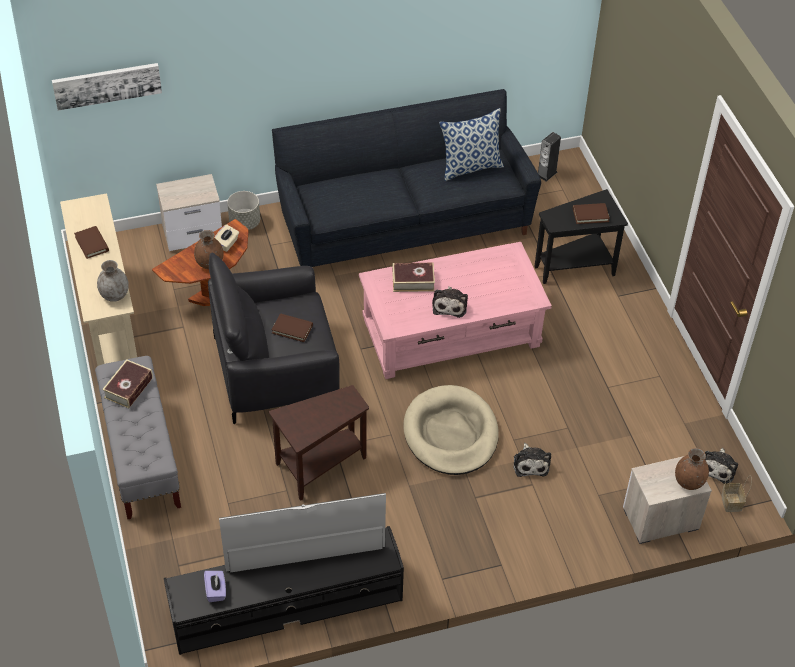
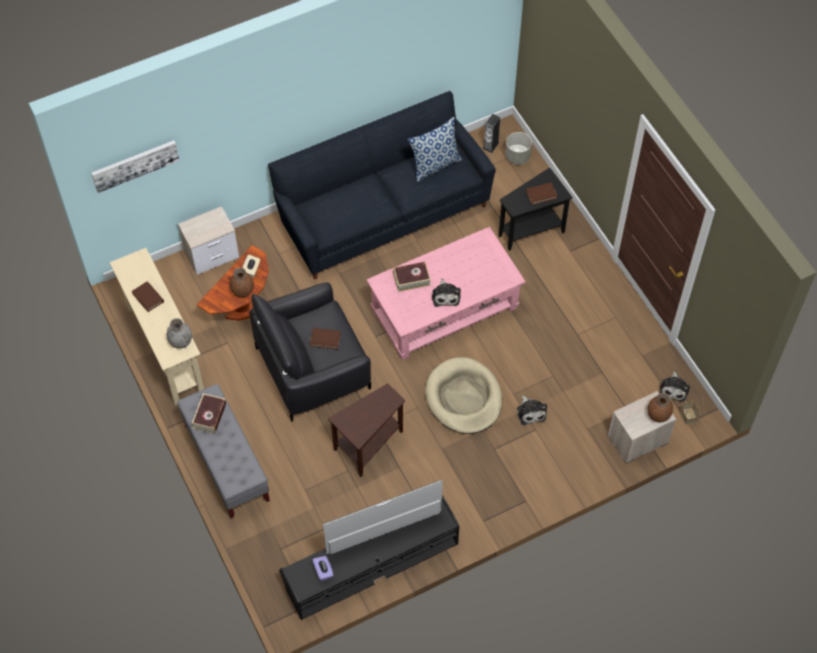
camera: 10 degrees left, 10 degrees up
(245, 222) = (252, 236): grey planter -> grey planter (517, 156)

